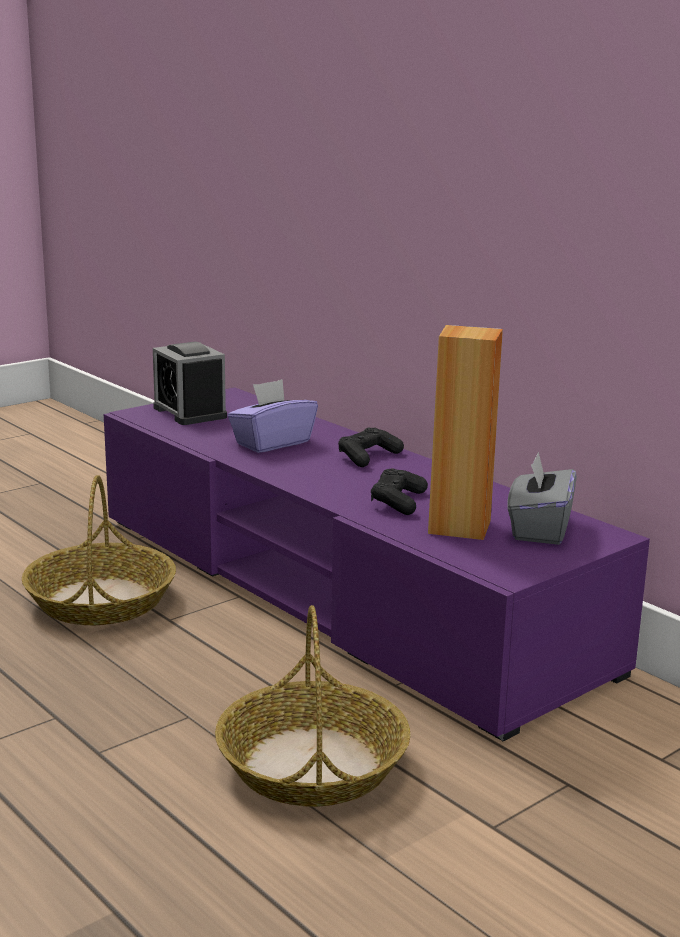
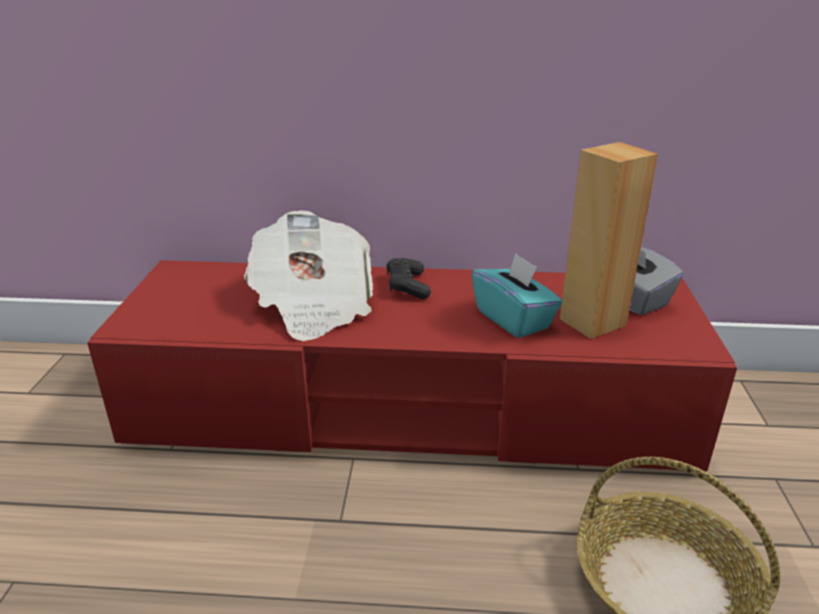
camera: 45 degrees left, 10 degrees up
(101, 601) = (250, 542): basket -> none
(189, 412) = (176, 304): alarm clock -> none
(272, 443) = (313, 305): purple tissue box -> newspaper
(337, 590) = (409, 408): purple tv stand -> red tv stand
(398, 502) = (513, 319): black game controller -> turquoise tissue box

